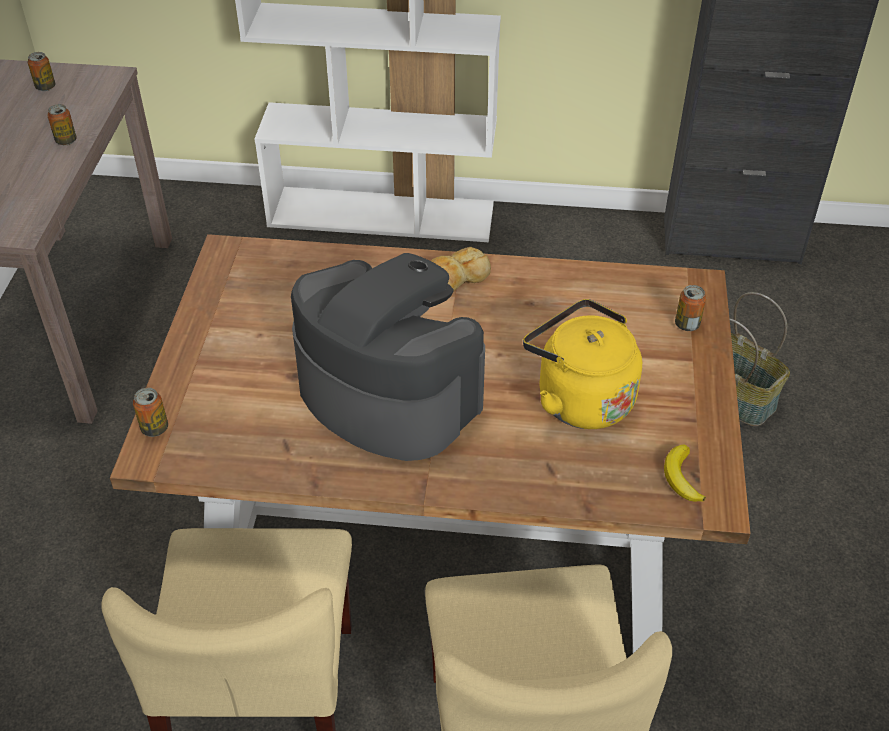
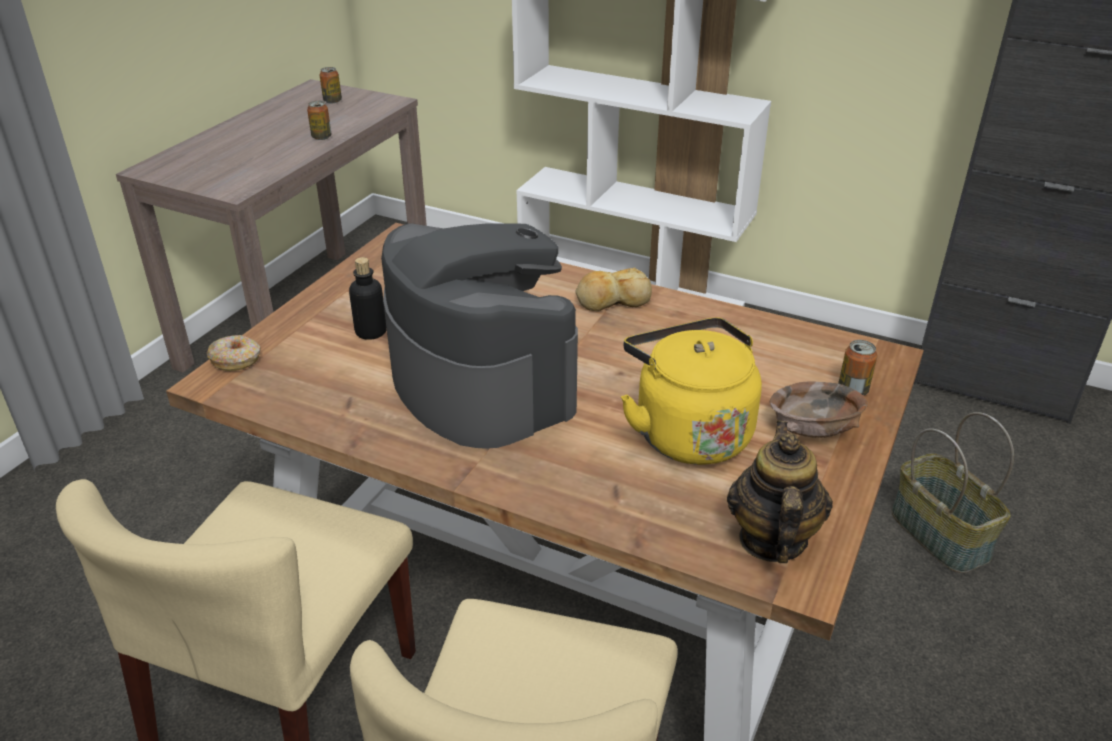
camera: 20 degrees right, 10 degrees down
(154, 428) = (236, 360): can -> donut
(260, 366) = (371, 332): none -> bottle
(672, 369) = (814, 429): none -> brown bowl
(681, 477) = (771, 539): banana -> teapot

